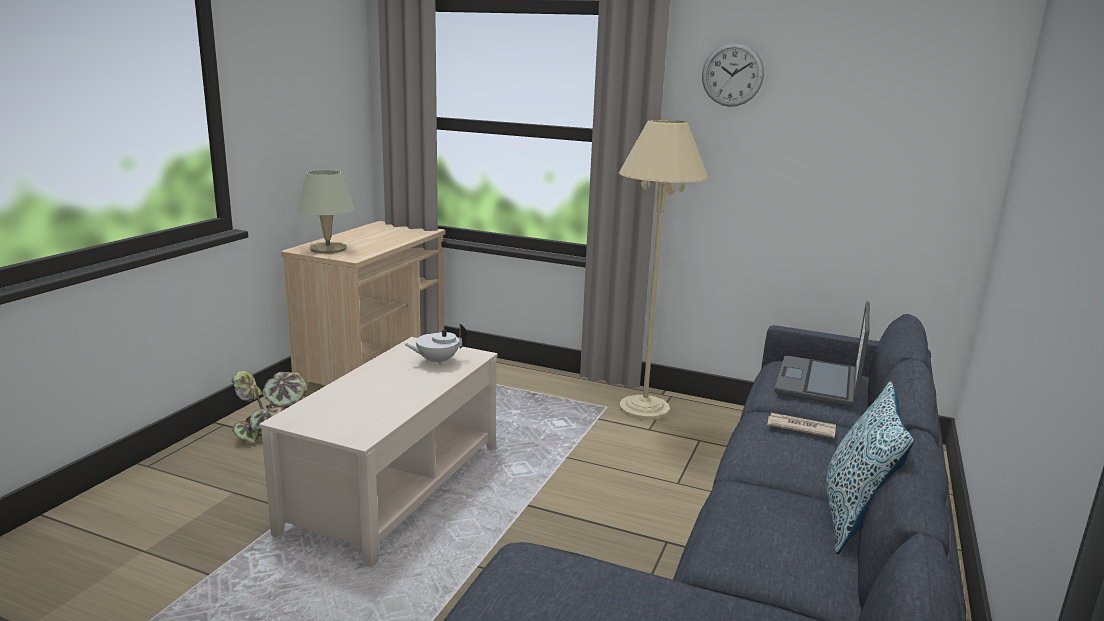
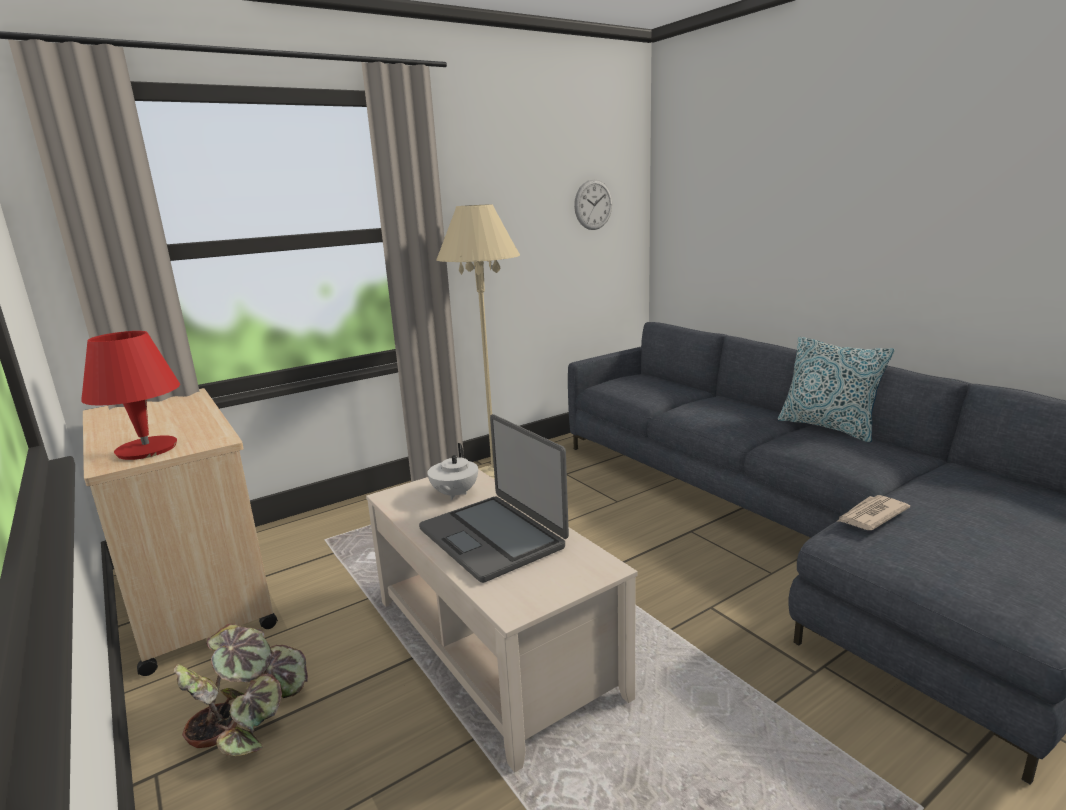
camera: 55 degrees left, 0 degrees up
(328, 249) = (146, 449): beige table lamp -> red table lamp
(732, 74) = (483, 161): wall clock -> wall clock (593, 205)
(800, 428) = (708, 406): newspaper -> newspaper (870, 515)
(818, 383) = (645, 384): laptop -> laptop (493, 537)

